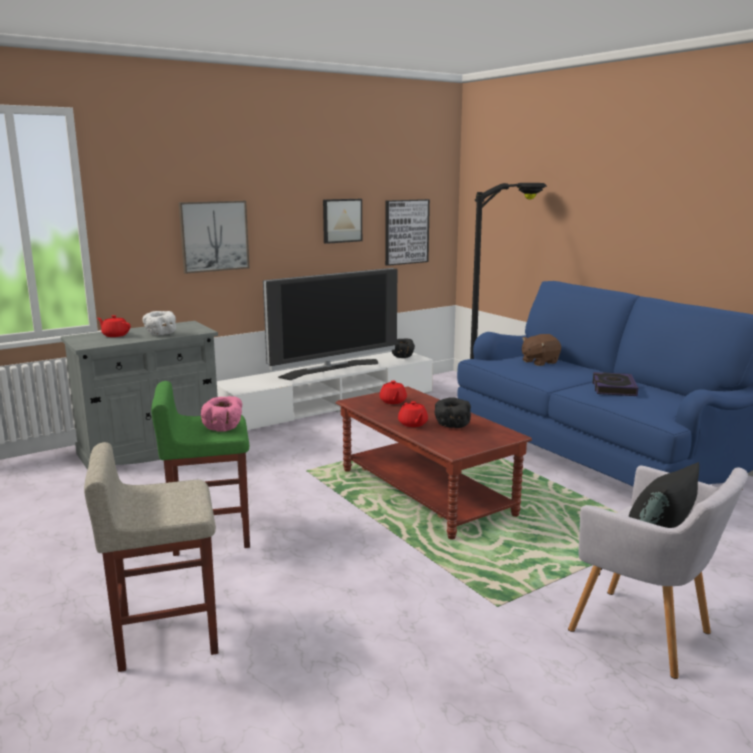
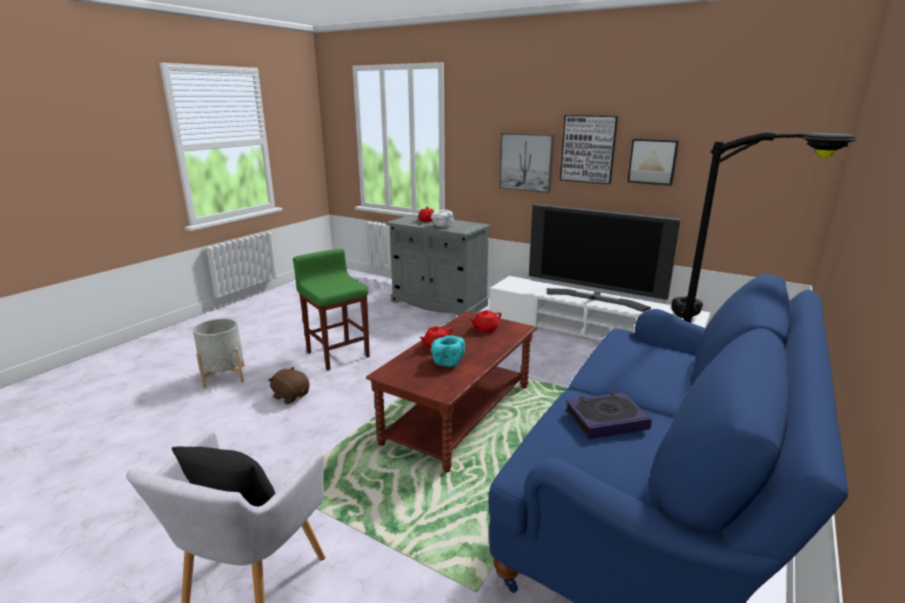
camera: 65 degrees right, 5 degrees up
(166, 635) = (224, 376): beige stool -> grey planter
(224, 428) = (333, 288): pink bowl -> none
(406, 232) = (740, 183): picture -> picture (588, 149)
(452, 426) = (447, 362): black bowl -> turquoise bowl
(539, 362) = (658, 363): brown plush toy -> brown plush toy (291, 396)

